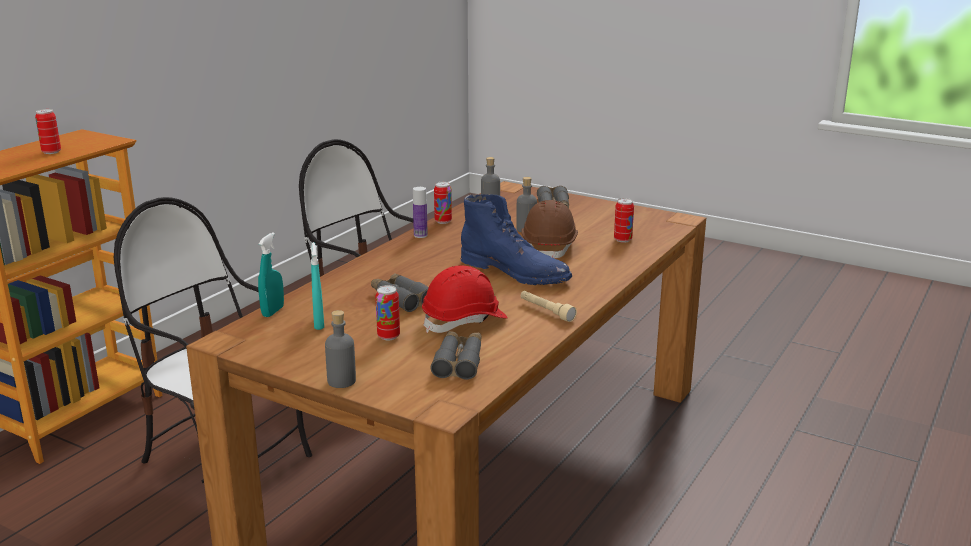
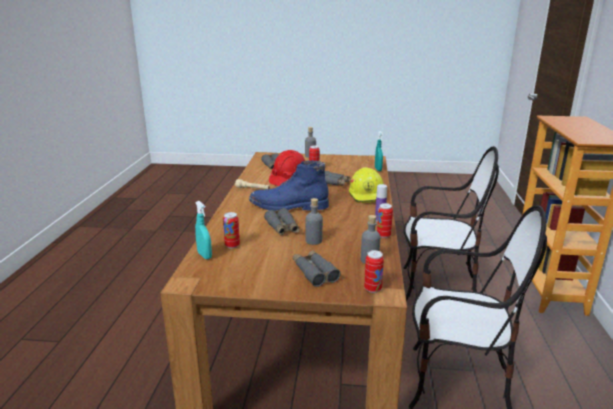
camera: 155 degrees right, 0 degrees up
(51, 152) = (581, 130): can -> can (372, 289)
(319, 324) = (350, 168): turquoise spray bottle -> turquoise spray bottle (204, 255)
(379, 267) = (368, 195): none -> yellow hard hat
(549, 247) = (282, 228): brown hard hat -> grey binoculars

